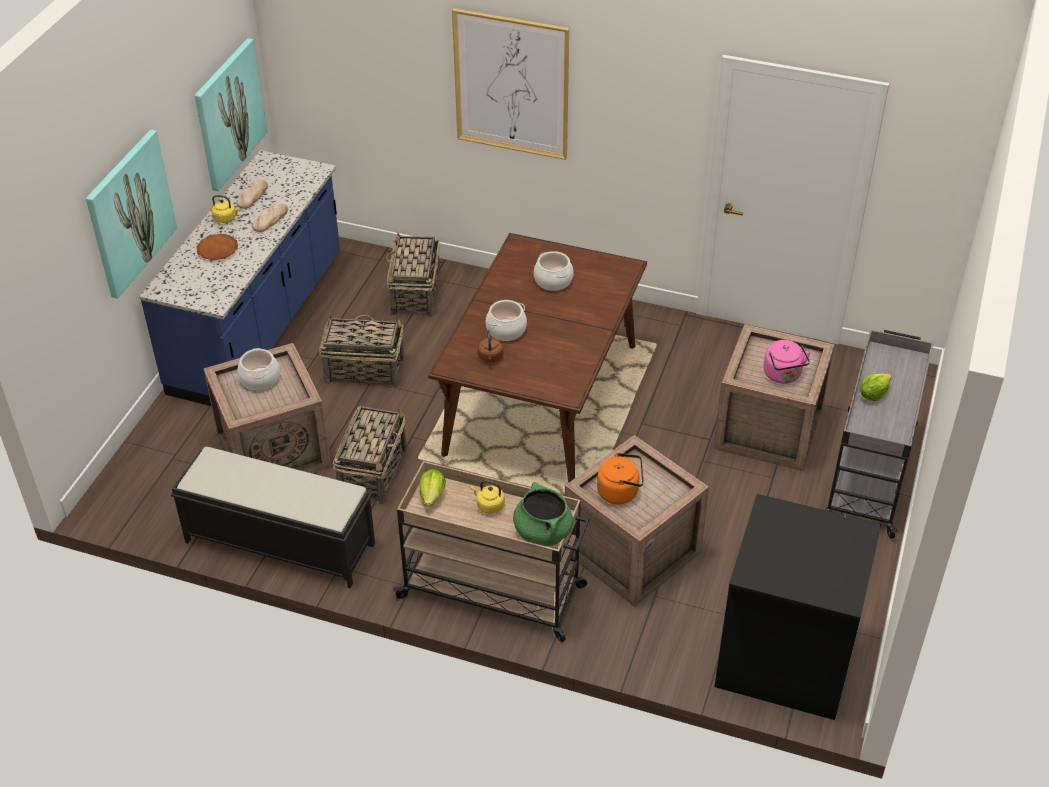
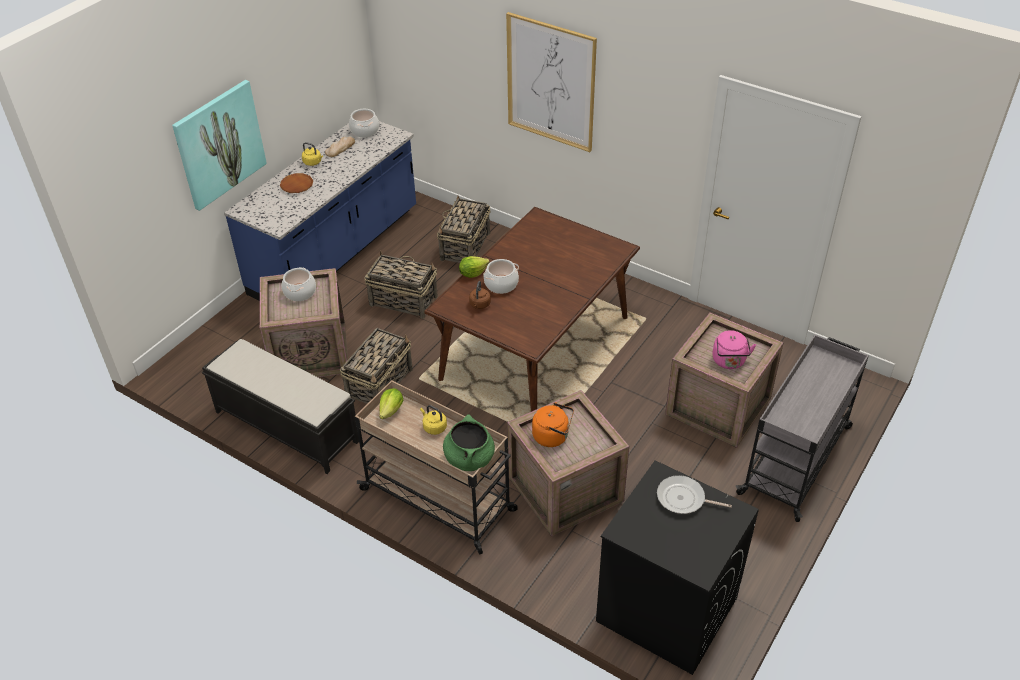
camera: 15 degrees right, 0 degrees up
(228, 114) = (330, 80): picture -> none
(270, 219) = (346, 168): bread -> none
(553, 280) = (555, 250): cooking pot -> cooking pot (364, 131)
(801, 528) = (683, 499): none -> frying pan
(873, 394) = (800, 392): lettuce -> lettuce (472, 273)

